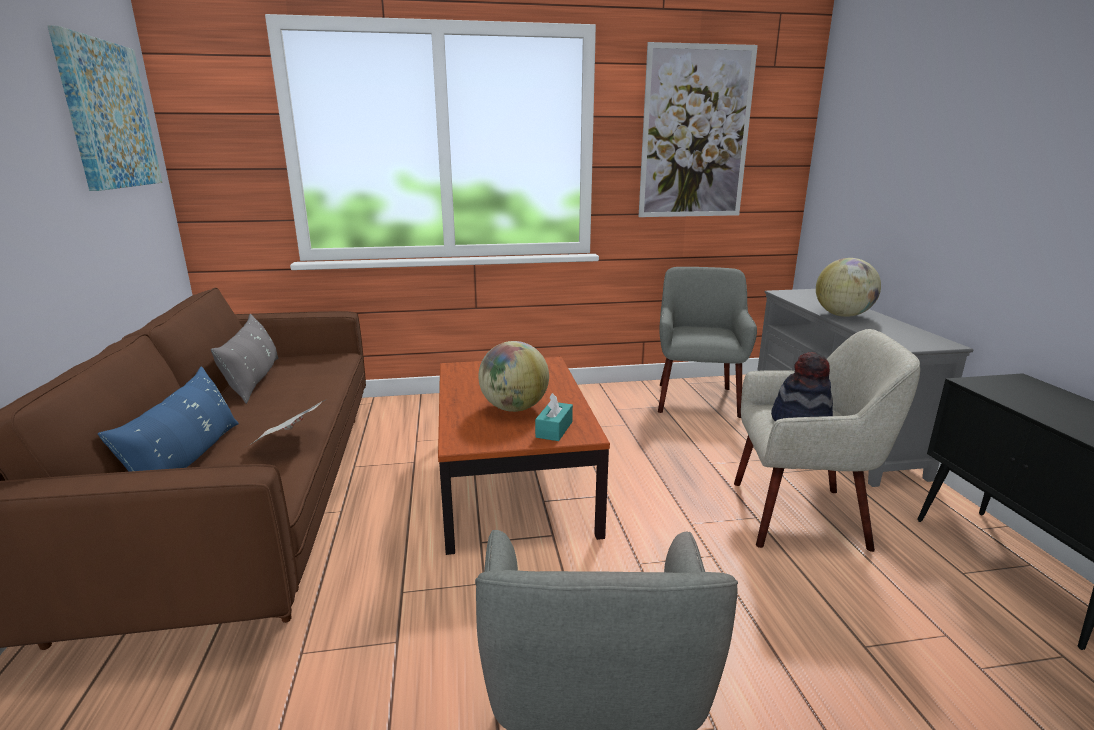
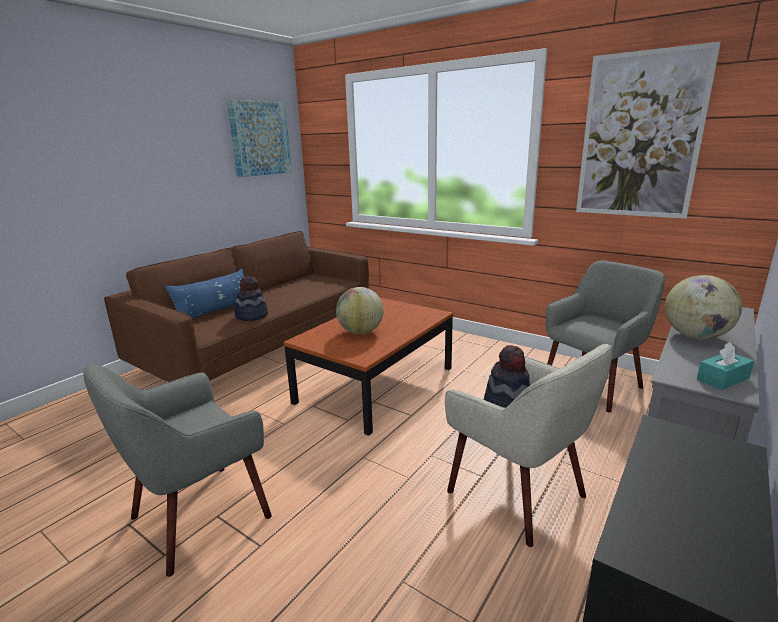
camera: 45 degrees right, 0 degrees up
(254, 380) = (294, 284): grey pillow -> none
(288, 443) = (252, 316): newspaper -> hat
(554, 429) = (354, 350): turquoise tissue box -> turquoise tissue box (722, 379)

